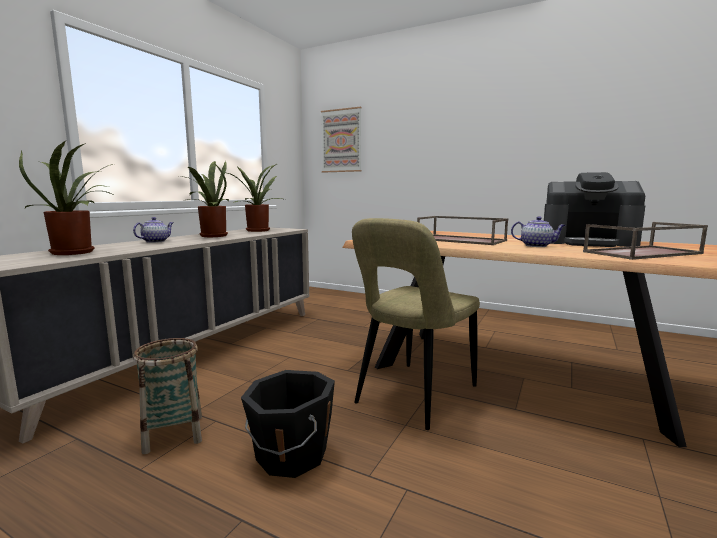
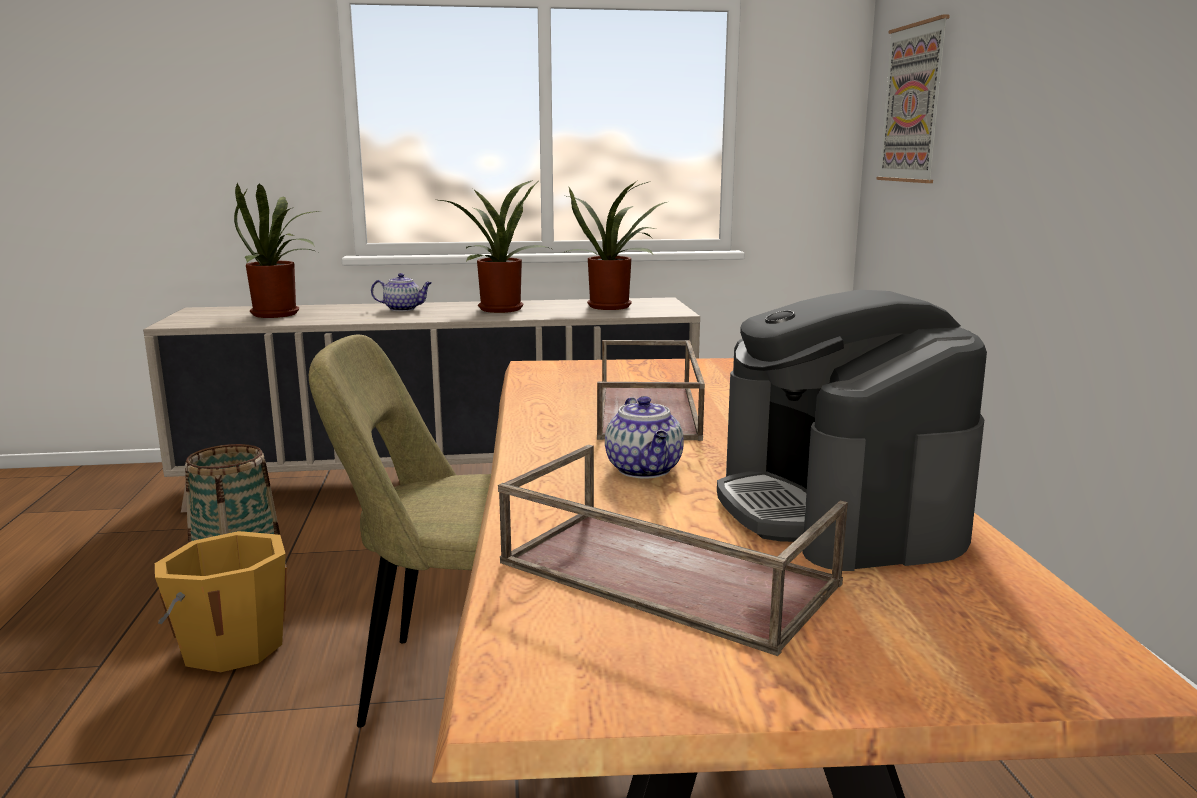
camera: 55 degrees right, 5 degrees up
(290, 455) = (231, 645): black bucket -> orange bucket

